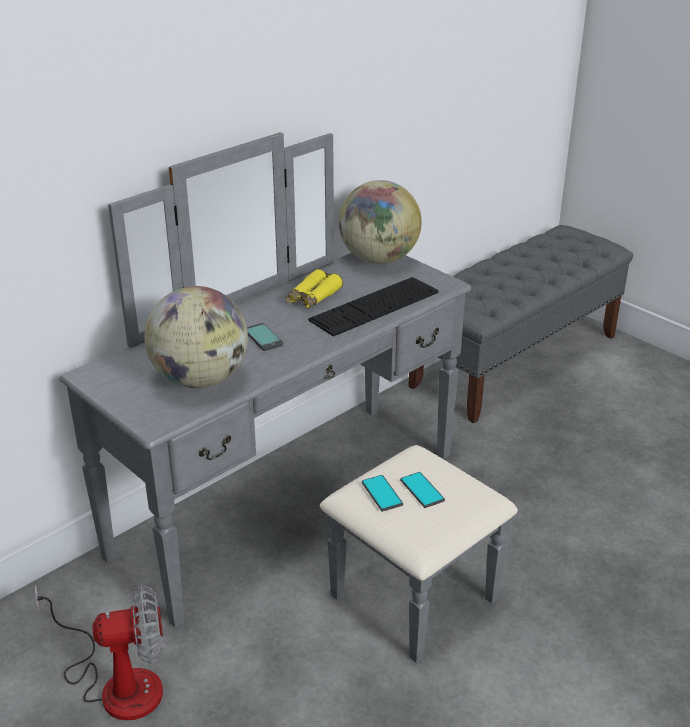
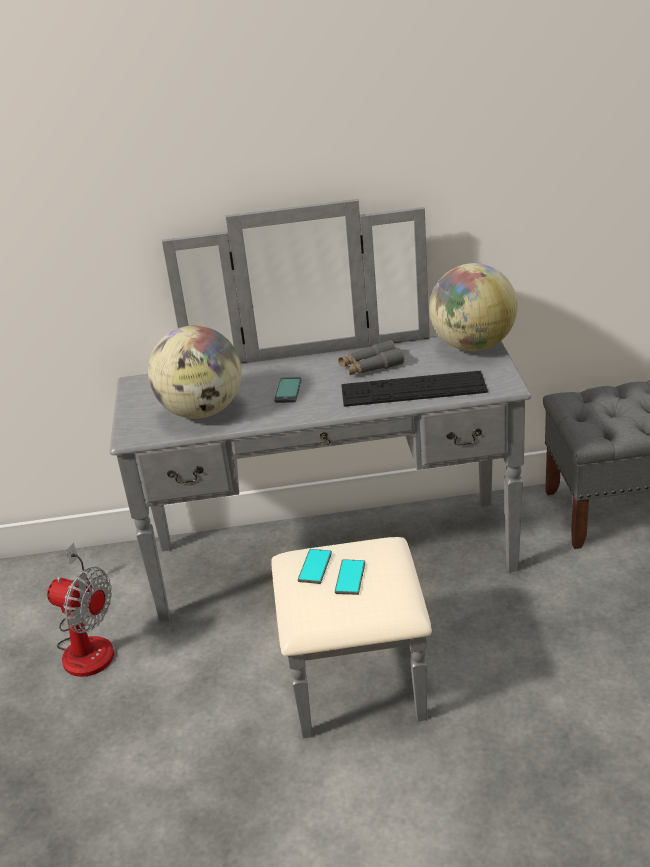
camera: 40 degrees right, 0 degrees up
(313, 297) = (371, 366): yellow binoculars -> grey binoculars

